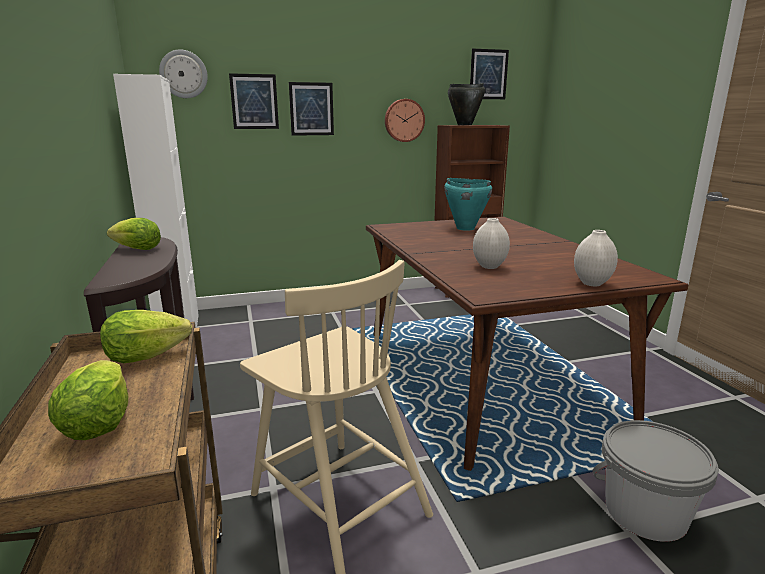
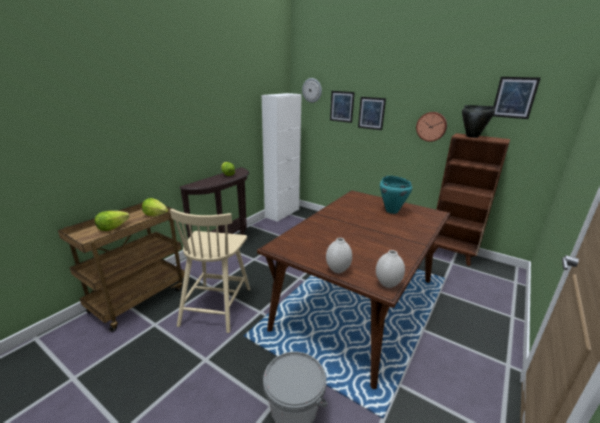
camera: 50 degrees right, 5 degrees up
(489, 267) = (324, 236): white vase -> white vase (387, 284)

